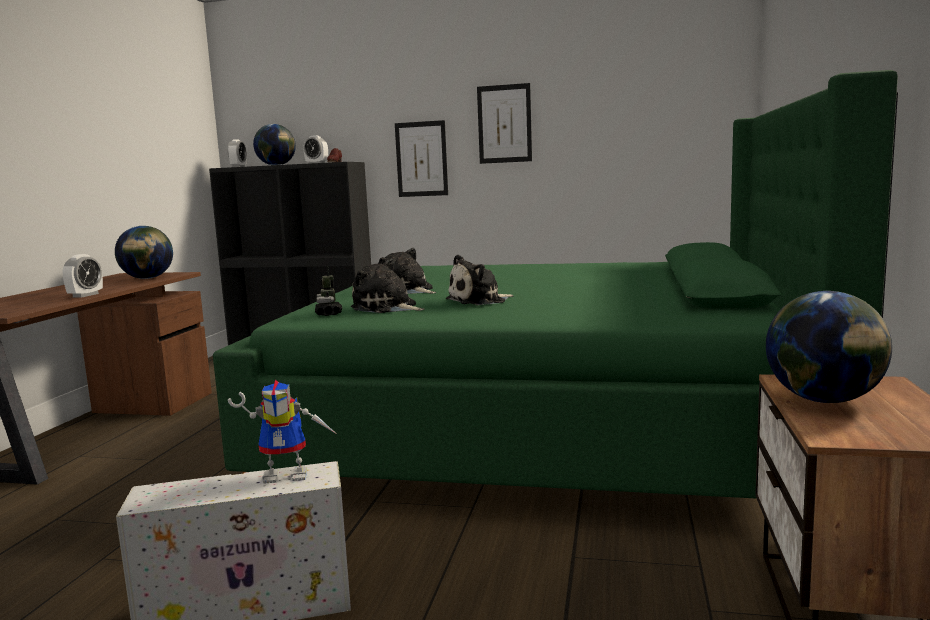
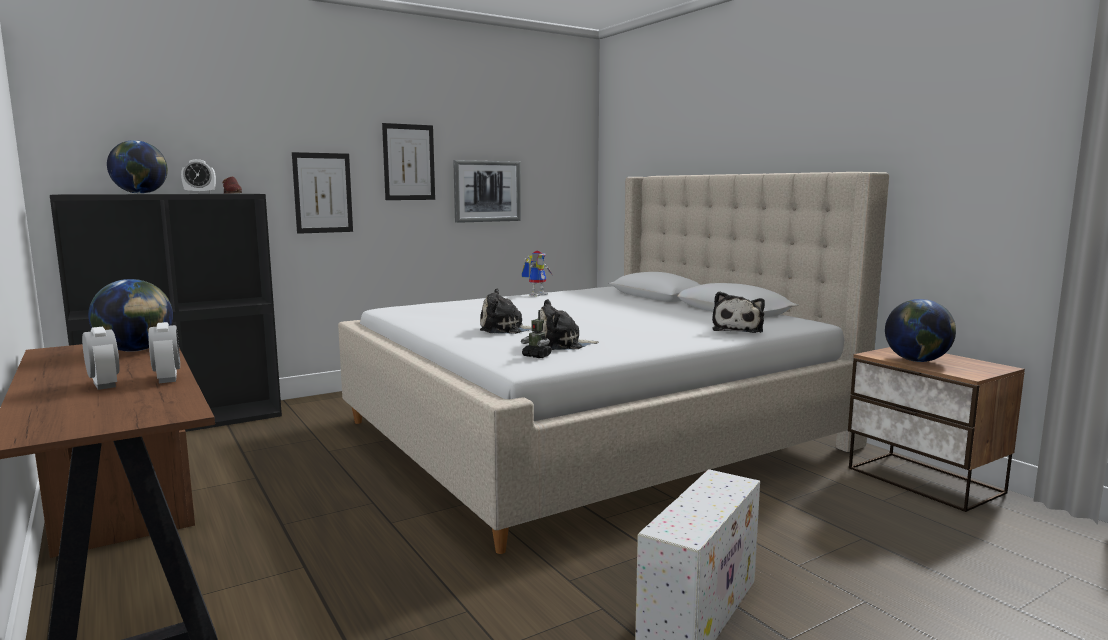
camera: 45 degrees left, 0 degrees up
(238, 167) = (82, 194): alarm clock -> alarm clock (104, 385)
(290, 474) = (711, 485): toy robot -> toy robot (537, 294)
(479, 301) = (606, 330): plush toy -> plush toy (738, 329)
(547, 426) = (593, 433): green bed -> beige bed
(594, 149) = (487, 191): none -> picture

